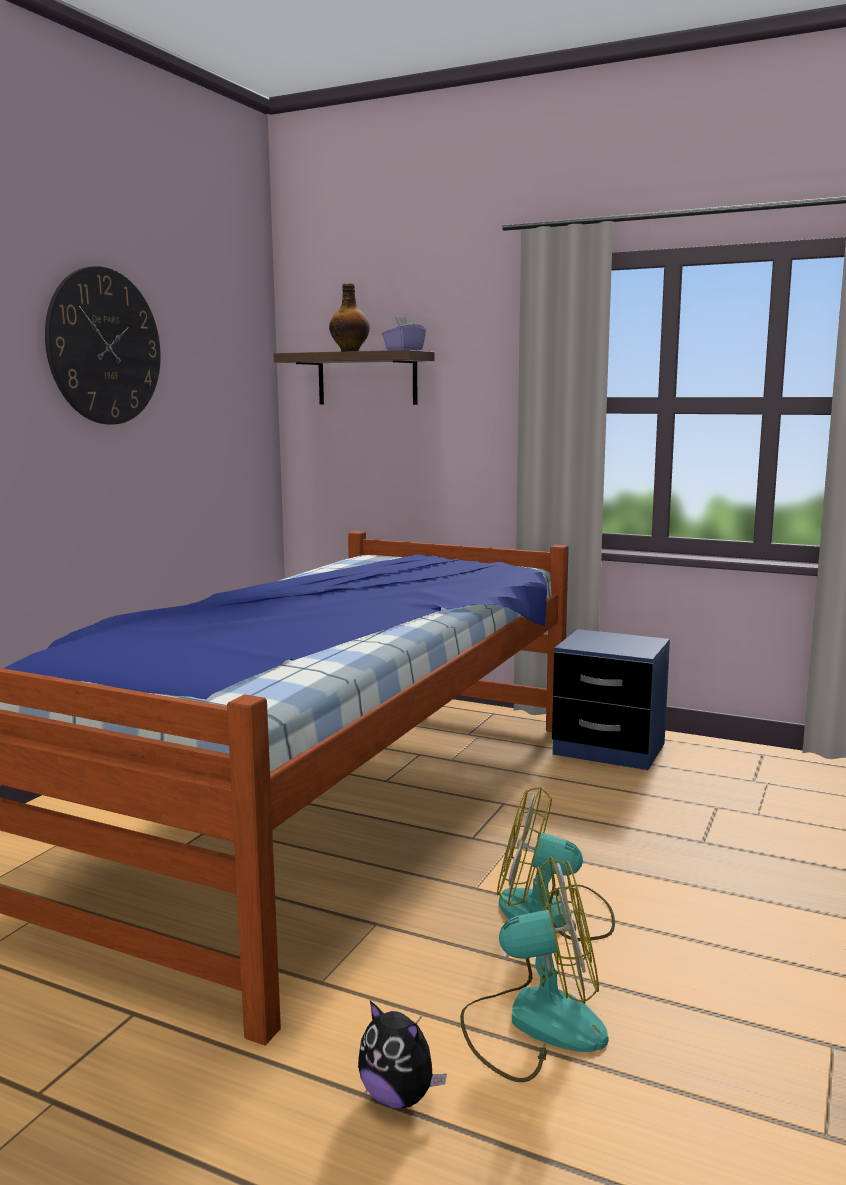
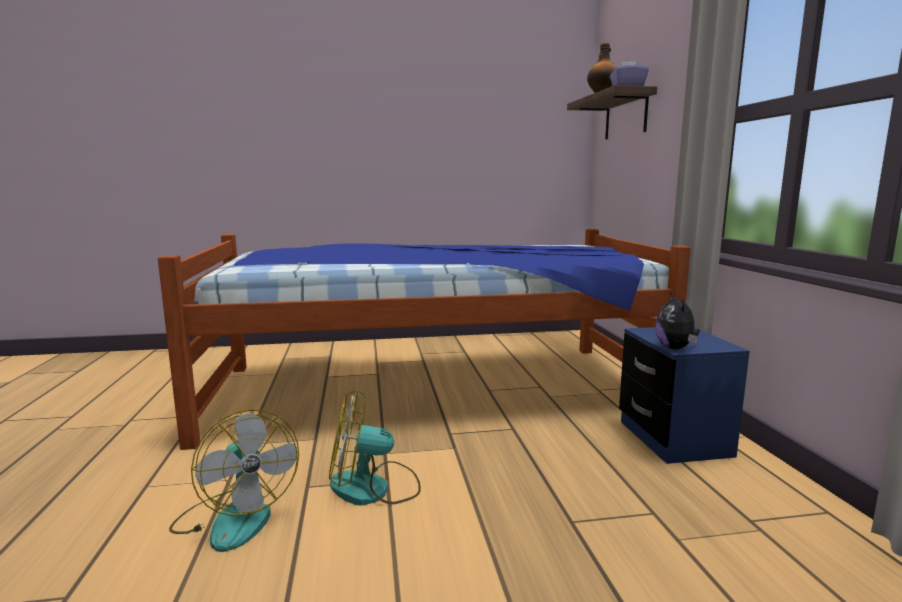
camera: 55 degrees right, 0 degrees up
(104, 346) = (431, 103): wall clock -> none
(399, 1096) = (146, 496): plush toy -> plush toy (675, 348)
(553, 916) = (373, 488): fan -> fan turned 75 degrees counterclockwise

